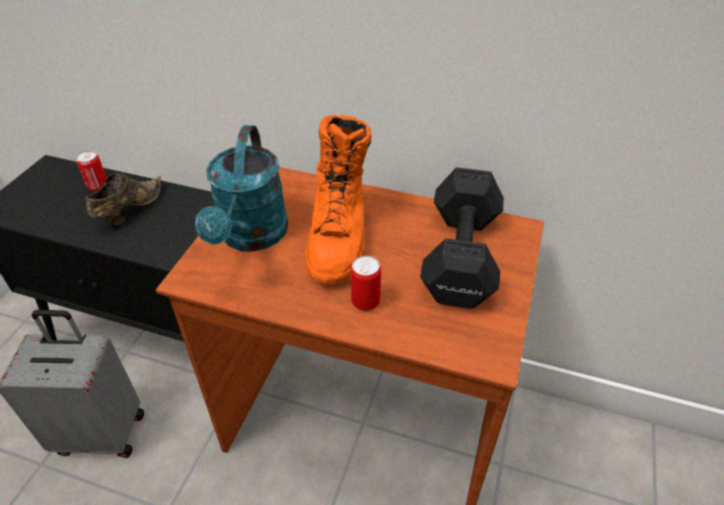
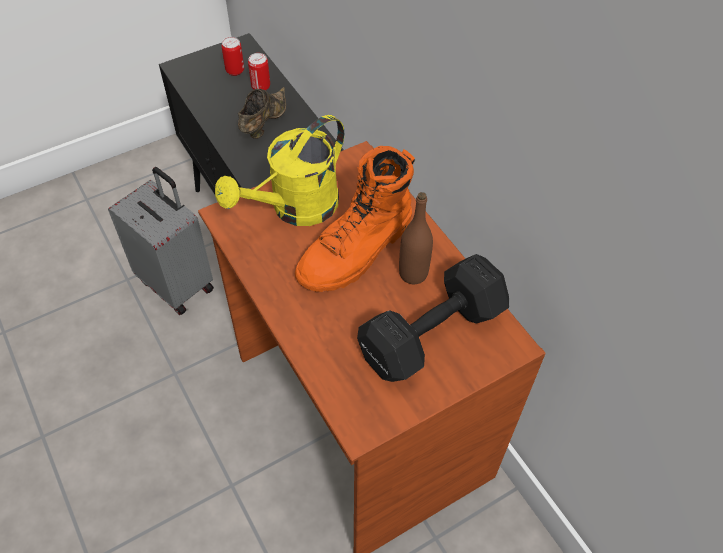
camera: 40 degrees right, 10 degrees up
(129, 211) = (263, 123): brown shoe -> brown shoe turned 45 degrees counterclockwise
(251, 237) = (295, 209): turquoise watering can -> yellow watering can
(365, 302) = (319, 318): can -> can (235, 71)
(399, 226) = (413, 273): none -> brown bottle

